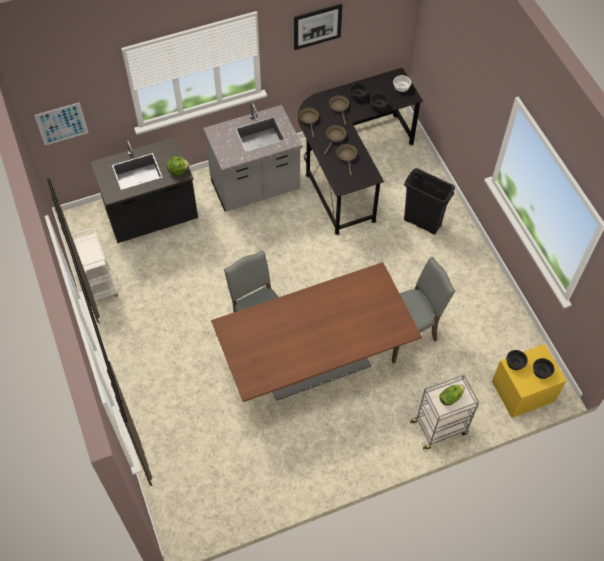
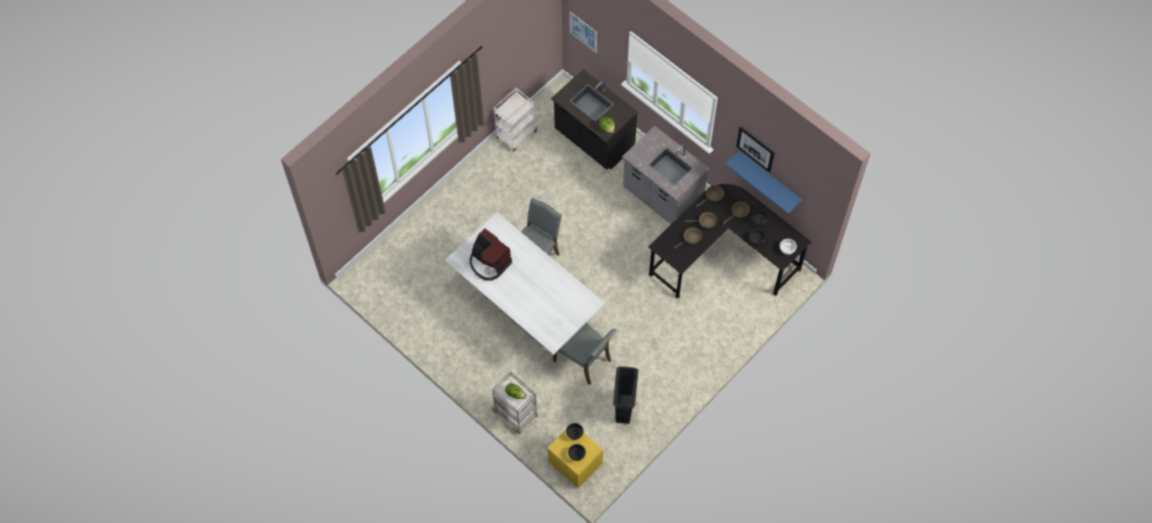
camera: 65 degrees right, 5 degrees up
(273, 354) = (489, 262): none -> coffee machine
(314, 363) = (526, 307): brown dining table -> white dining table
(340, 48) = (769, 179): none -> blue shelf
(422, 222) = (696, 333): black trash can -> black trash can (624, 408)

